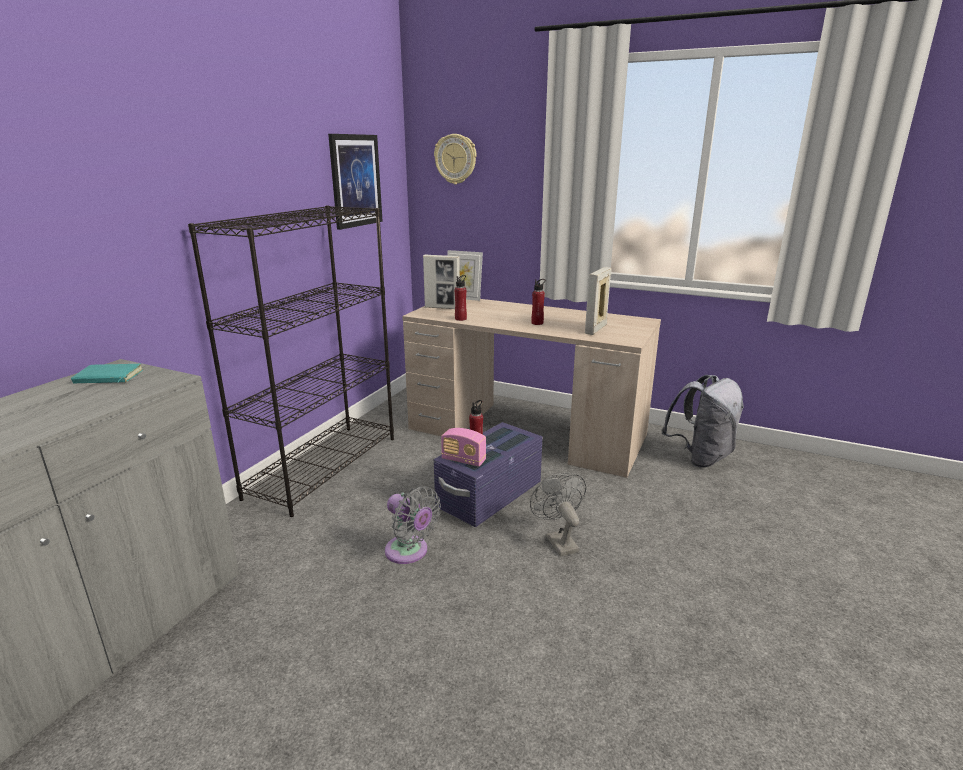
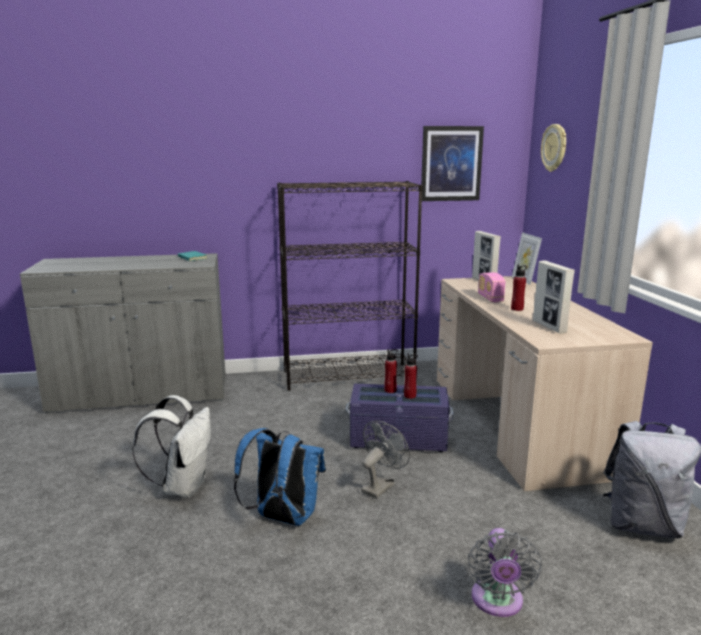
camera: 55 degrees right, 5 degrees down
(409, 552) = (298, 436): grey fan -> grey fan (497, 602)
(418, 694) = (183, 486): none -> white backpack
(460, 319) = (471, 290): red bottle -> red bottle (410, 396)
(463, 460) = (366, 392): radio -> radio (490, 298)
(561, 628) = (282, 518): none -> blue backpack
(596, 329) = (549, 327): picture frame -> picture frame turned 105 degrees counterclockwise

